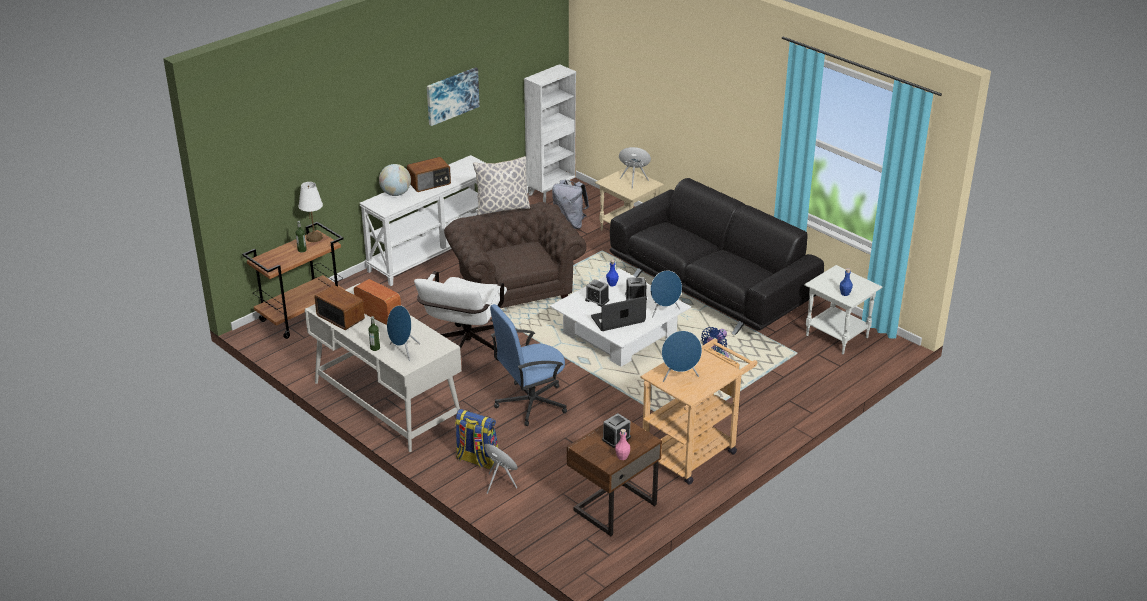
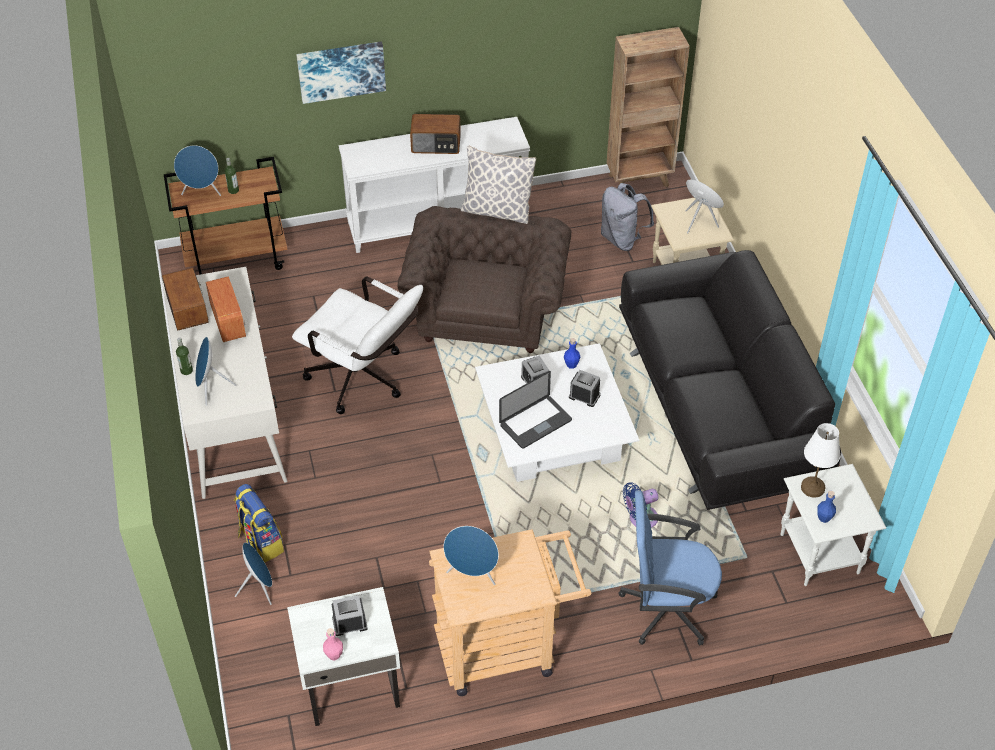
camera: 30 degrees right, 15 degrees up
(314, 237) = (260, 177): white table lamp -> white table lamp (813, 487)
(396, 194) = (387, 146): globe -> none
(452, 95) = (494, 41): picture -> picture (341, 70)
(465, 351) = (364, 381): white office chair -> white office chair turned 105 degrees counterclockwise
(530, 403) = (377, 489): blue office chair -> blue office chair (666, 608)
(551, 192) = (639, 180): white bookcase -> brown bookcase
(612, 507) = (350, 685): brown nightstand -> white nightstand
(618, 320) = (535, 423): laptop -> laptop turned 135 degrees clockwise
(664, 311) = (600, 434): blue speaker -> blue speaker (202, 192)

